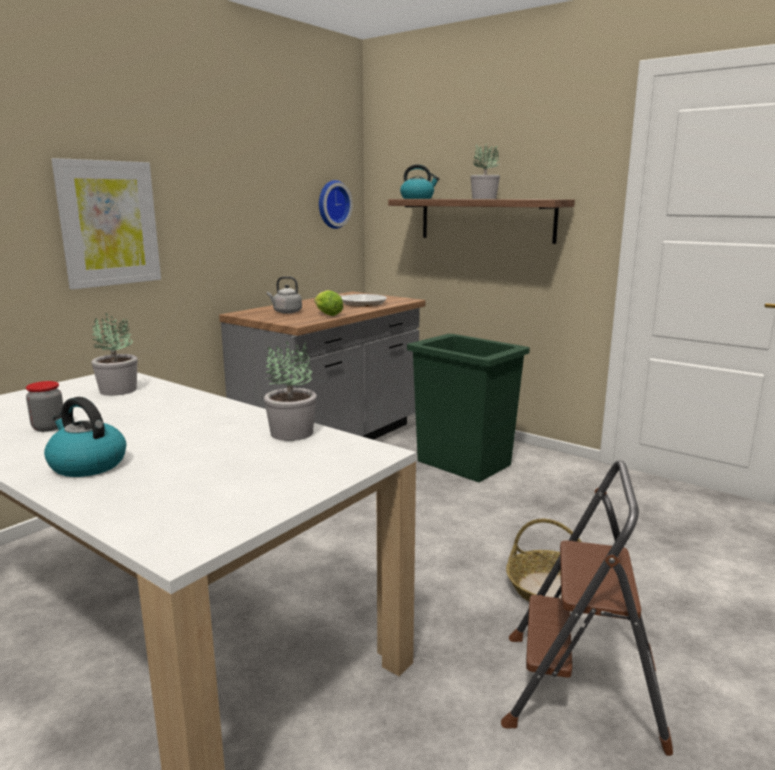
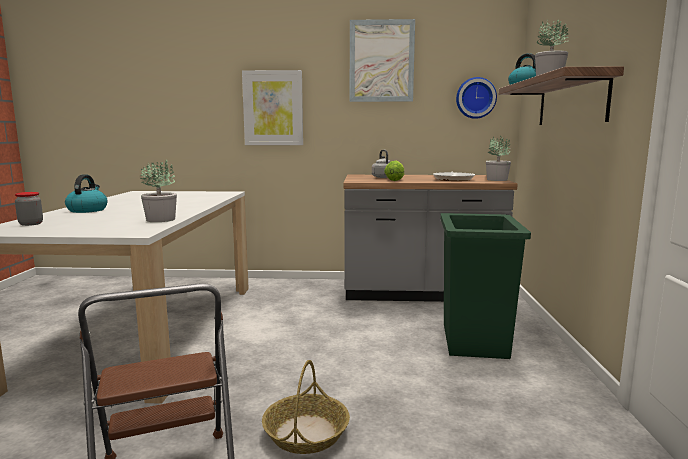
camera: 55 degrees right, 5 degrees down
(49, 427) = (135, 200): jar -> jar (31, 224)
(117, 390) = (203, 196): potted plant -> potted plant (496, 180)
(243, 155) = (381, 61): none -> picture

